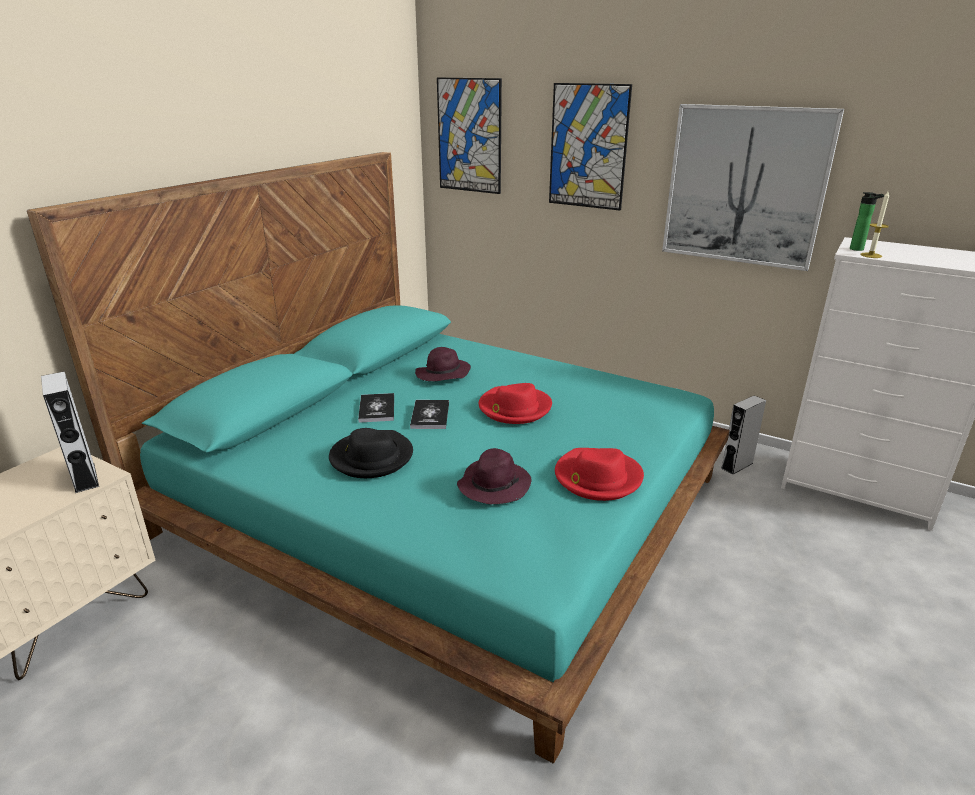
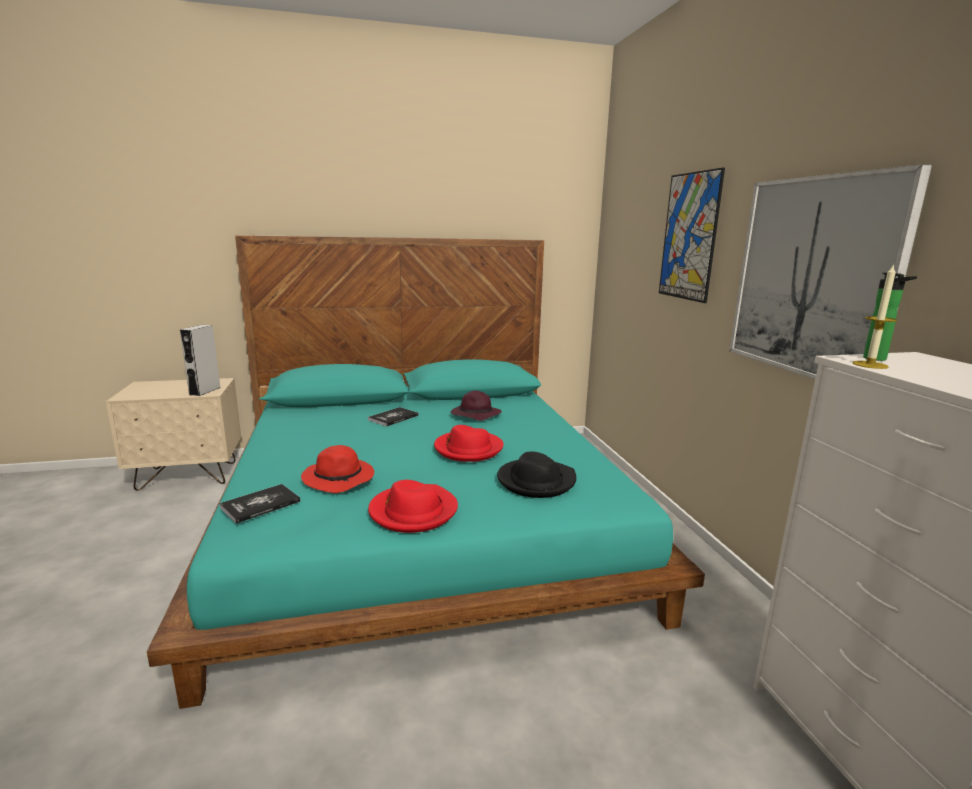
camera: 45 degrees right, 10 degrees down
(371, 457) = (327, 437): black hat -> black hat (536, 481)
(430, 415) = (409, 431): book -> book (260, 504)
(469, 136) = (621, 231): picture -> none
(494, 485) = (340, 479): purple hat -> red hat
(737, 465) = (733, 636): grey speaker -> none

